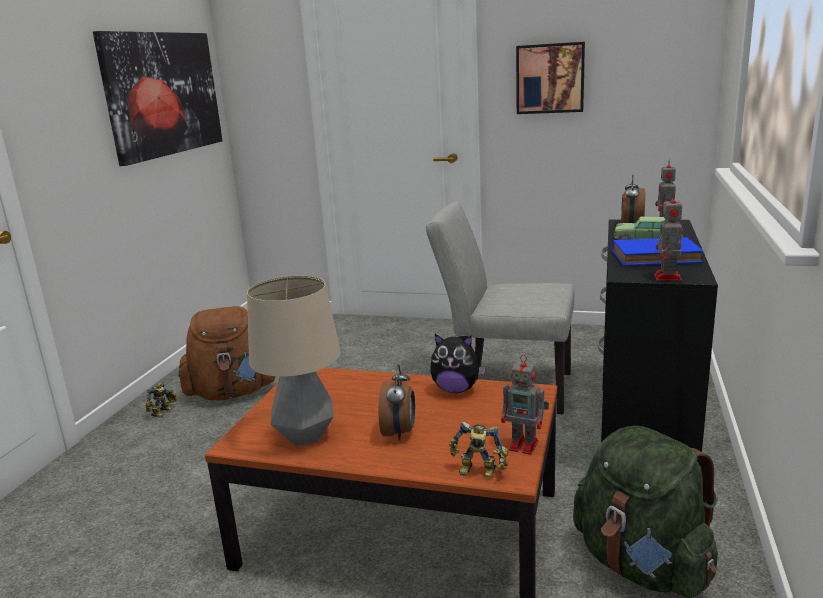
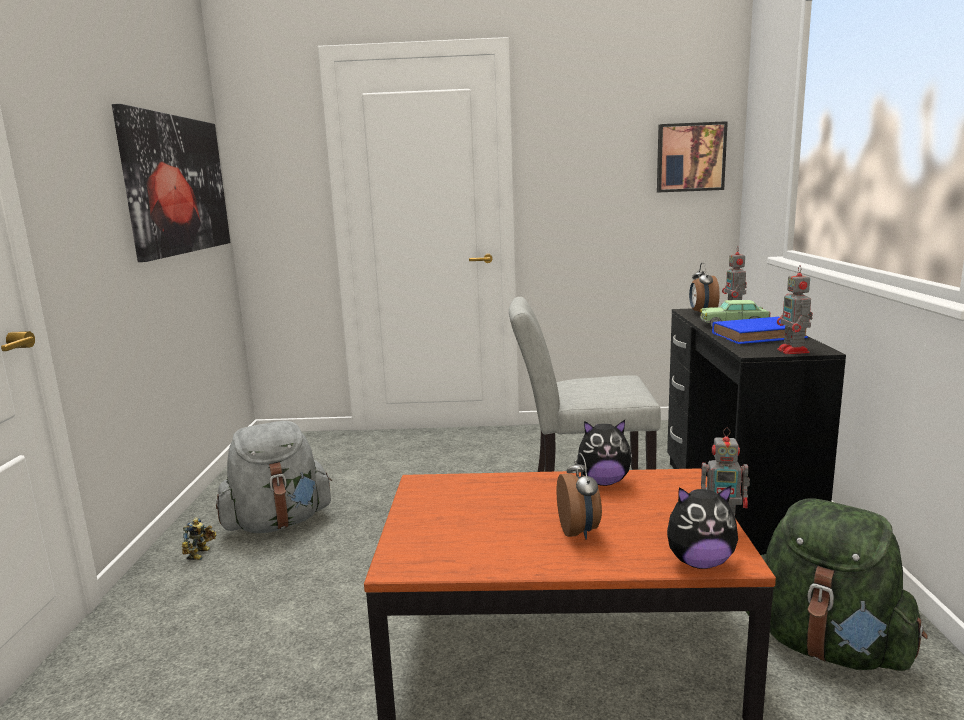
camera: 15 degrees left, 5 degrees down
(232, 393) = (278, 523): brown backpack -> grey backpack
(304, 436) = (474, 548): table lamp -> none
(478, 472) = (699, 562): toy robot -> plush toy
(550, 78) = (585, 178): picture -> picture (690, 157)

